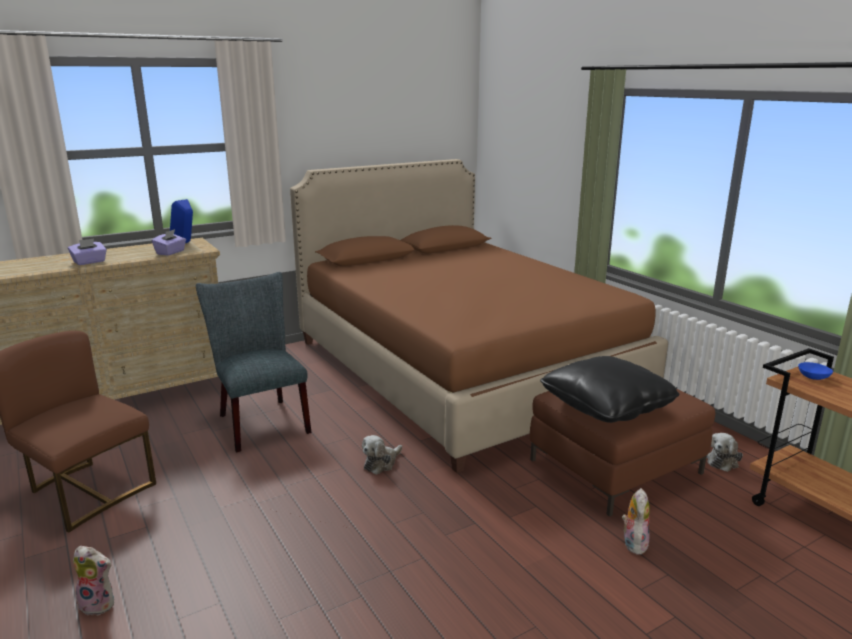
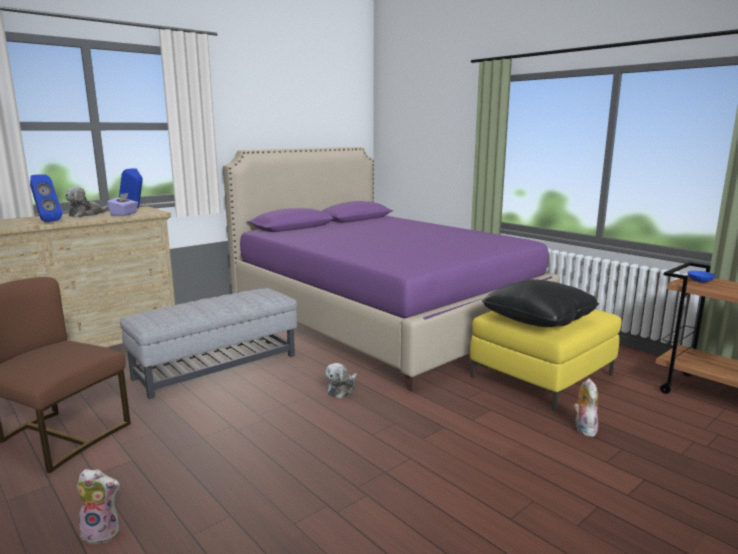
camera: 10 degrees left, 5 degrees down
(89, 262) = (46, 221): purple tissue box -> blue speaker
(260, 421) = (216, 366): grey chair -> grey ottoman
(461, 370) = (383, 317): brown bed -> purple bed
(615, 466) = (542, 376): brown ottoman -> yellow ottoman
(723, 460) = (623, 365): plush toy -> plush toy (87, 214)

